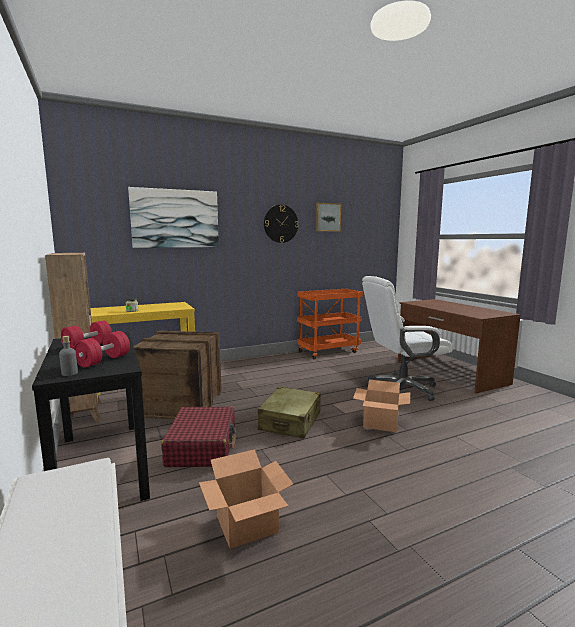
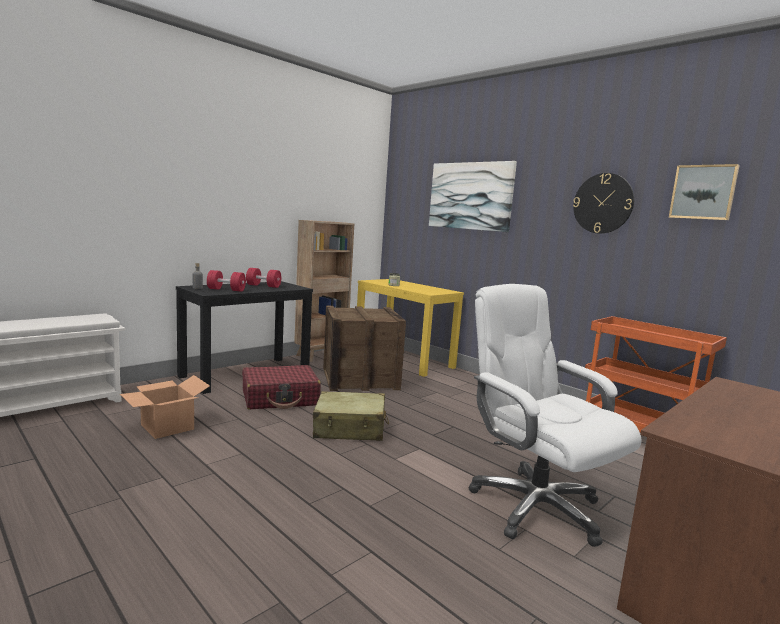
camera: 70 degrees right, 0 degrees up
(381, 423) = (381, 485): cardboard box -> none

